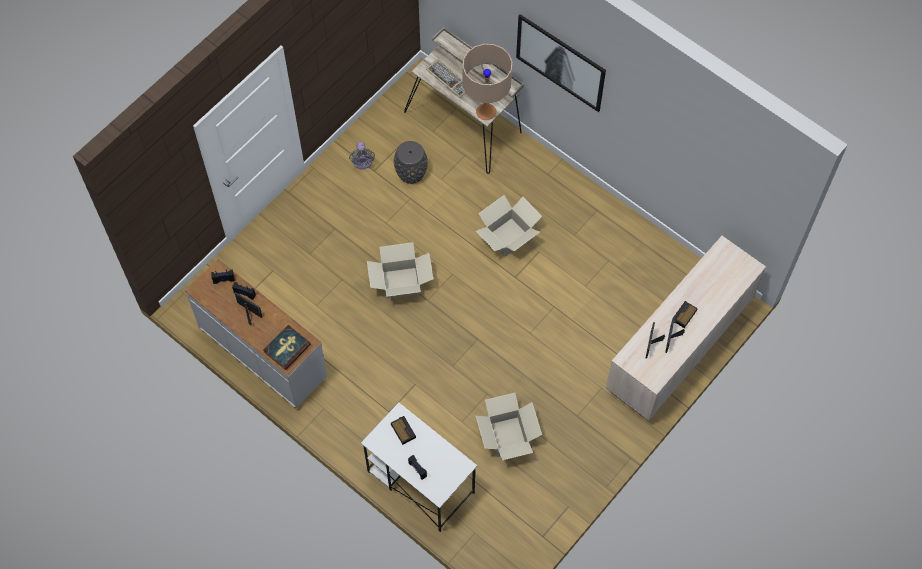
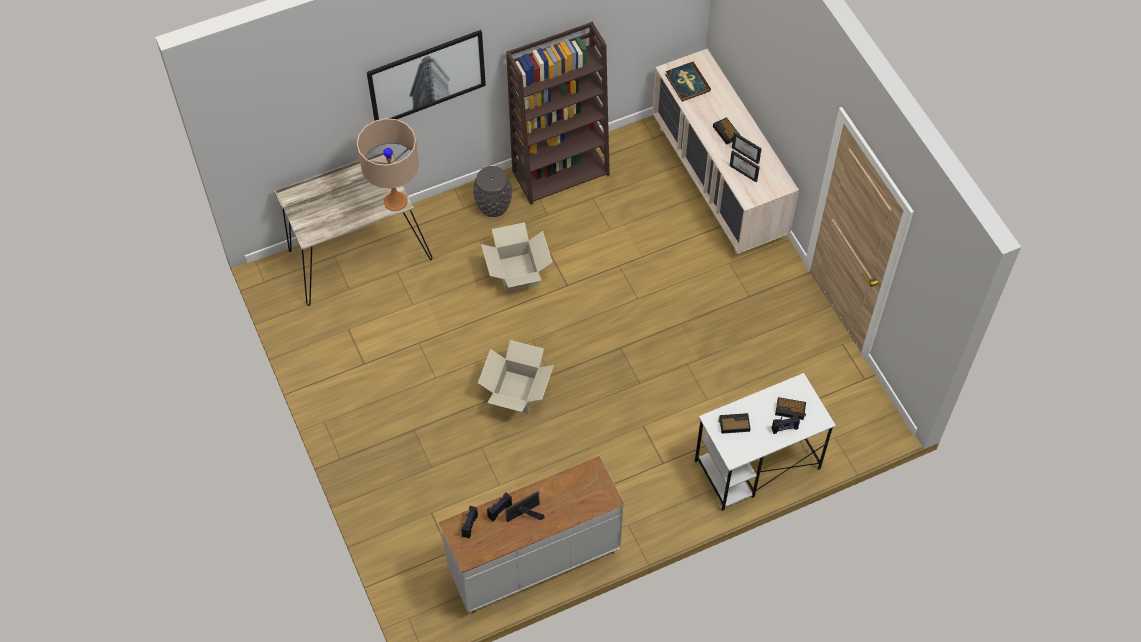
camera: 65 degrees left, 5 degrees down
(287, 348) = (590, 492): book -> book (687, 83)
(362, 163) = (347, 371): grey fan -> none
(411, 173) = (388, 329): grey stool -> grey stool (493, 205)
(437, 468) = (791, 410): none -> alarm clock
(450, 78) = (334, 217): keyboard -> none
(507, 437) = (743, 366): cardboard box -> none
(621, 227) = (561, 172): none -> brown bookcase

